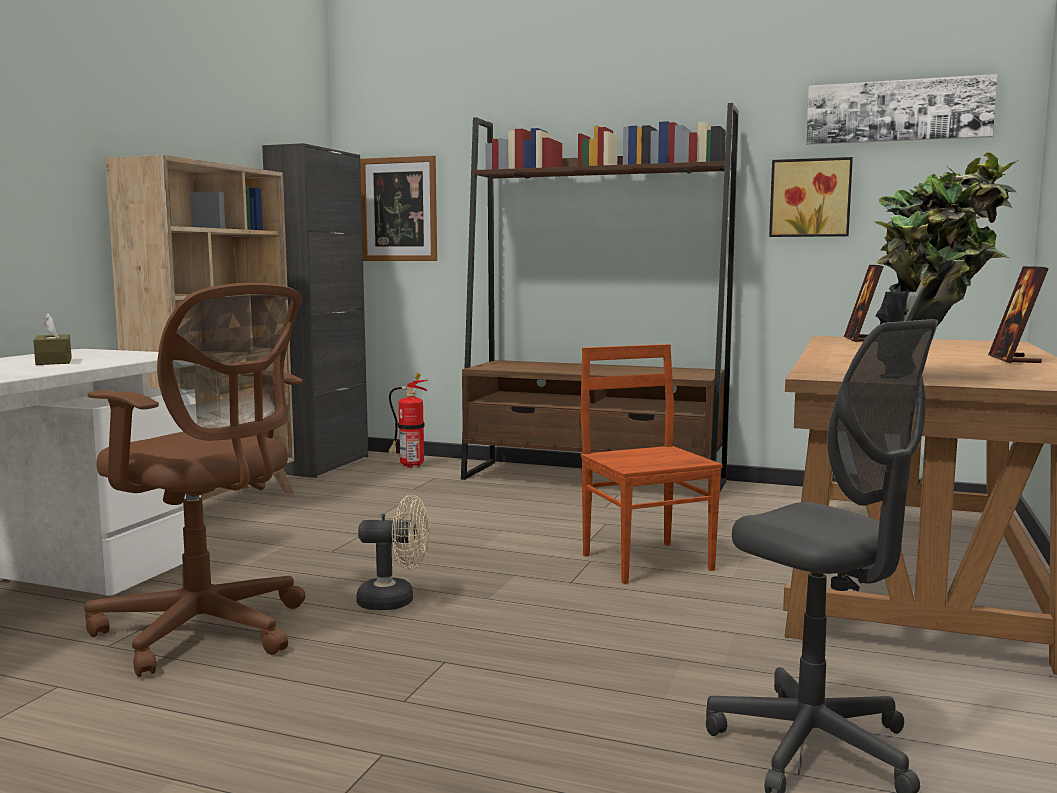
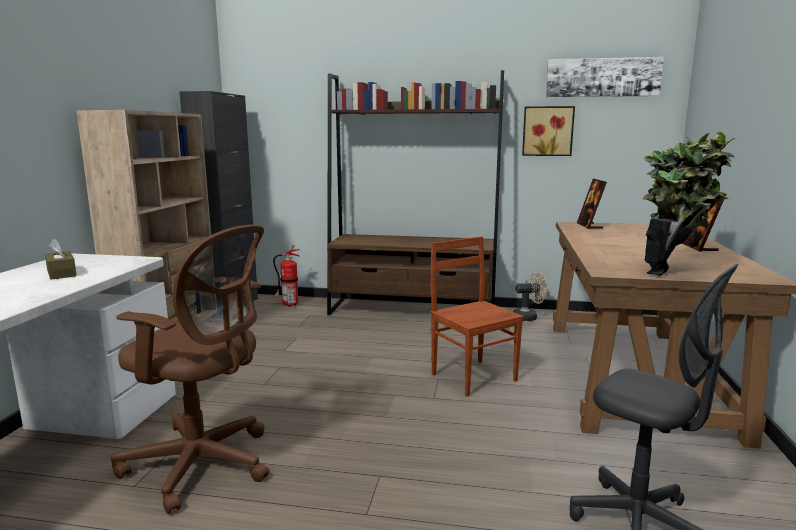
camera: 10 degrees left, 5 degrees up
(395, 601) = (325, 424): beige fan -> beige fan (528, 317)
(399, 209) = (272, 133): picture -> none

